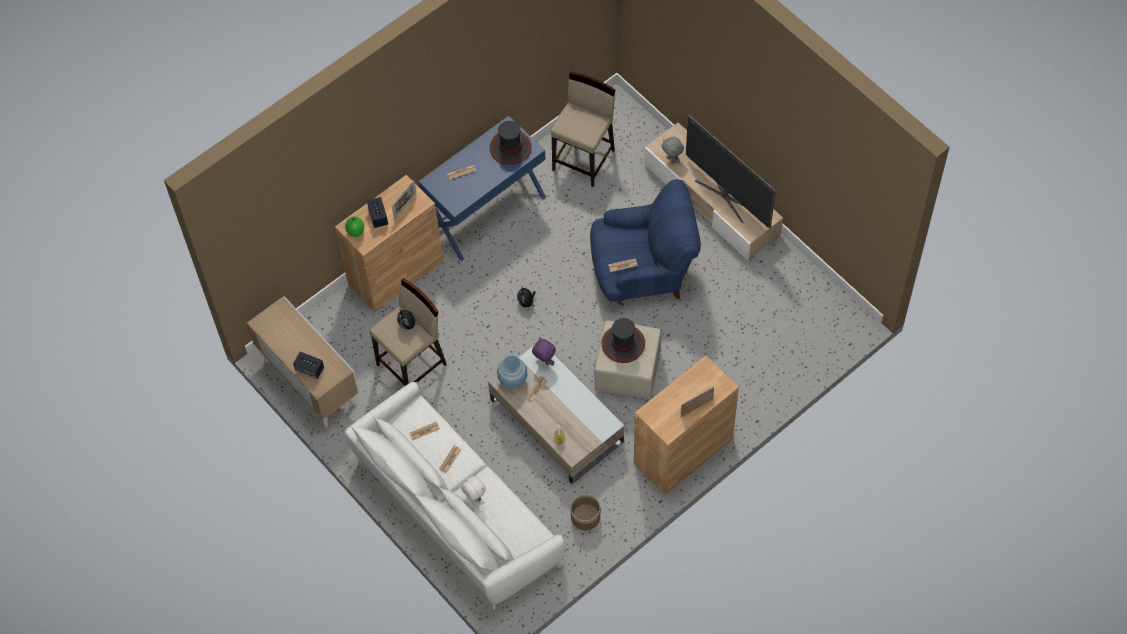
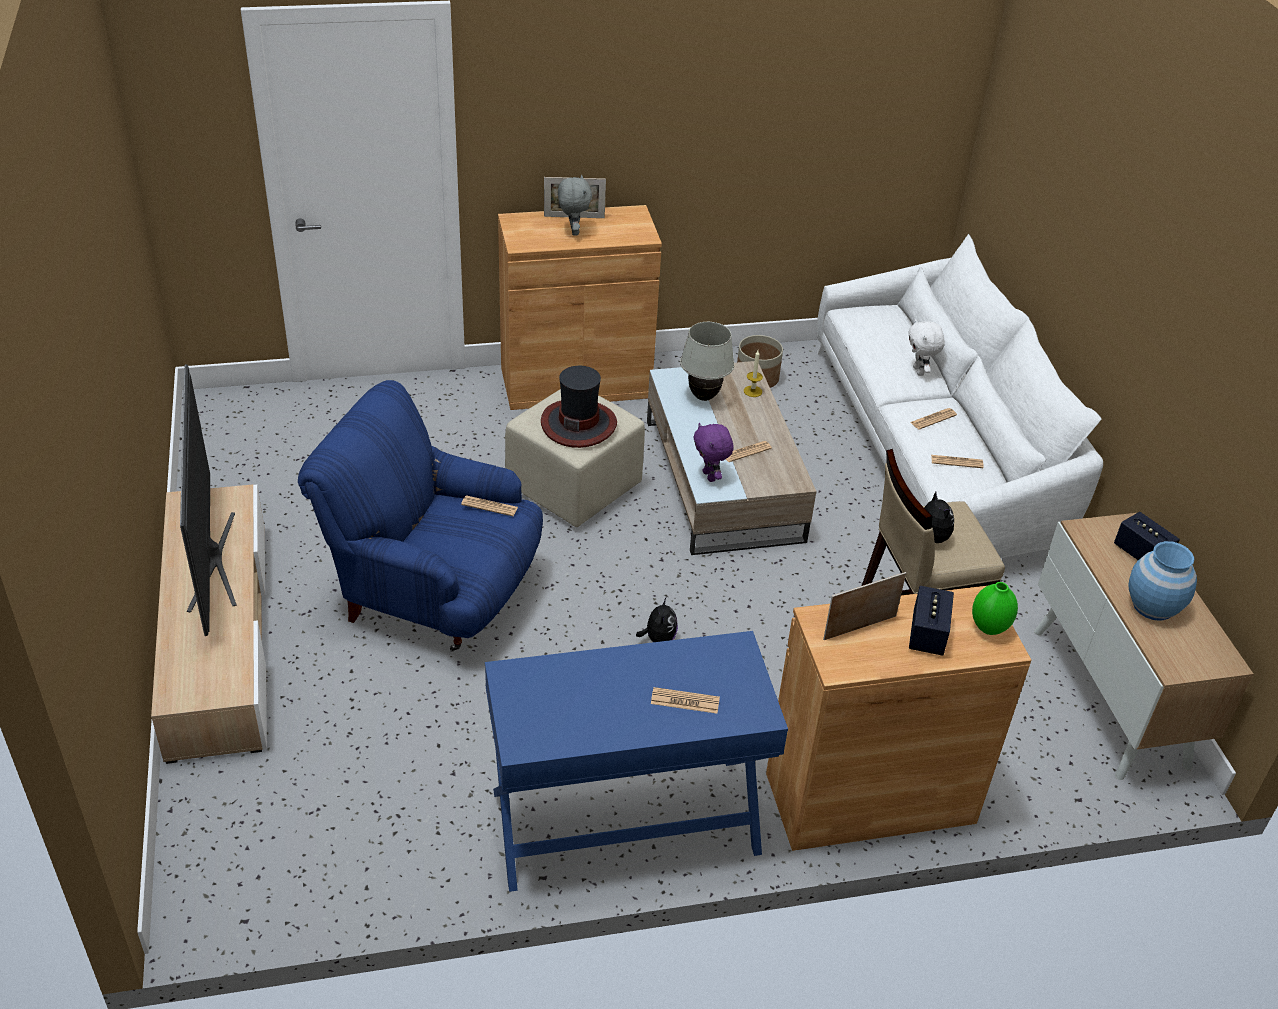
camera: 155 degrees left, 20 degrees down
(510, 148) = (550, 699): hat -> none
(513, 379) = (774, 476): blue vase -> blue vase (1152, 606)
(582, 419) = (704, 396): none -> white table lamp
(584, 160) = (362, 821): beige stool -> none
(672, 159) = (234, 657): grey plush toy -> grey plush toy (573, 231)

